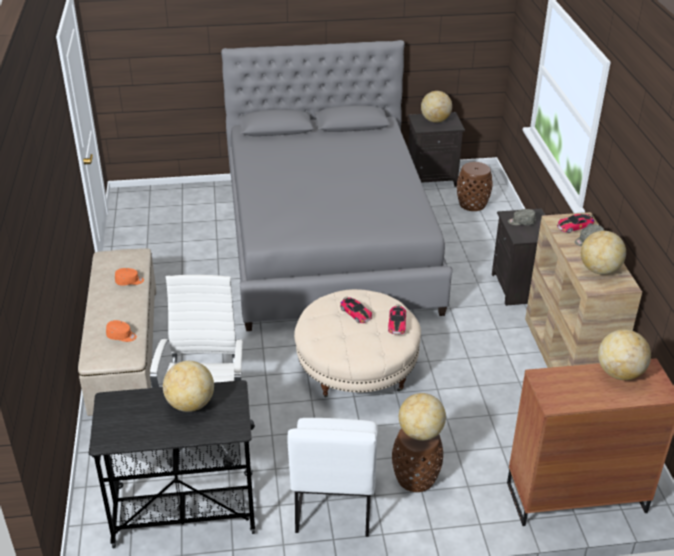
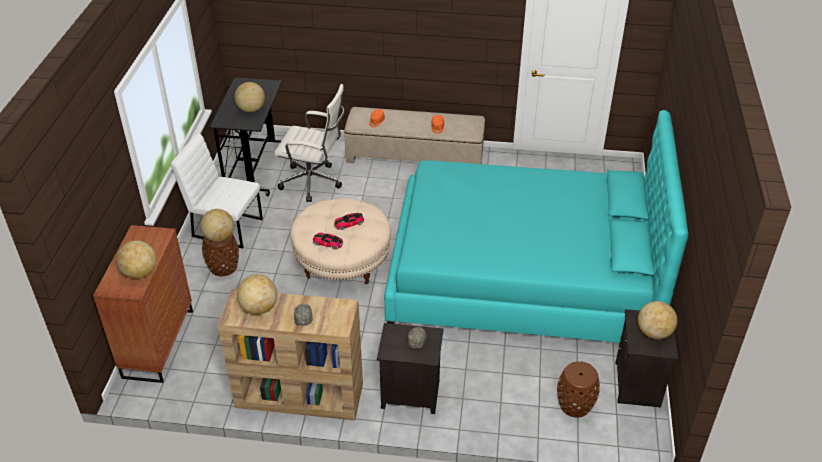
camera: 105 degrees right, 5 degrees up
(329, 242) = (523, 277): grey bed -> turquoise bed
(575, 226) = (330, 316): toy car -> none

